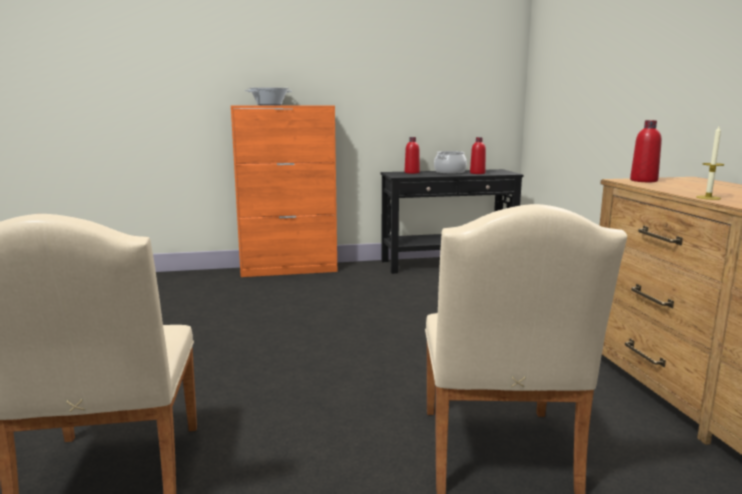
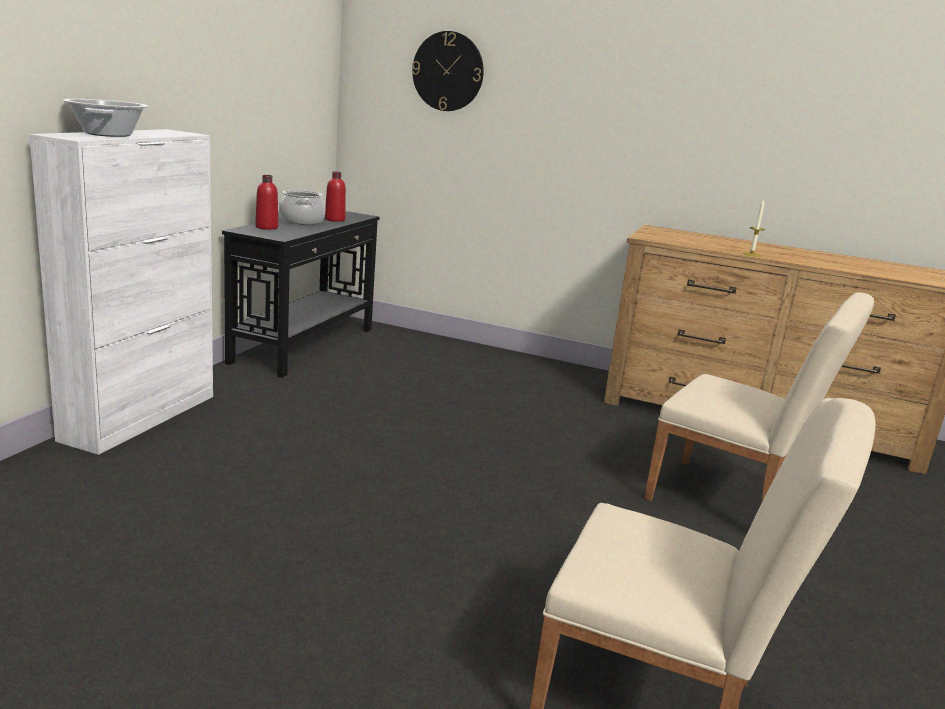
camera: 60 degrees left, 5 degrees up
(289, 270) = (141, 417): orange cabinet -> white cabinet
(575, 50) = (448, 71): none -> wall clock
(643, 180) = (654, 236): red bottle -> none

